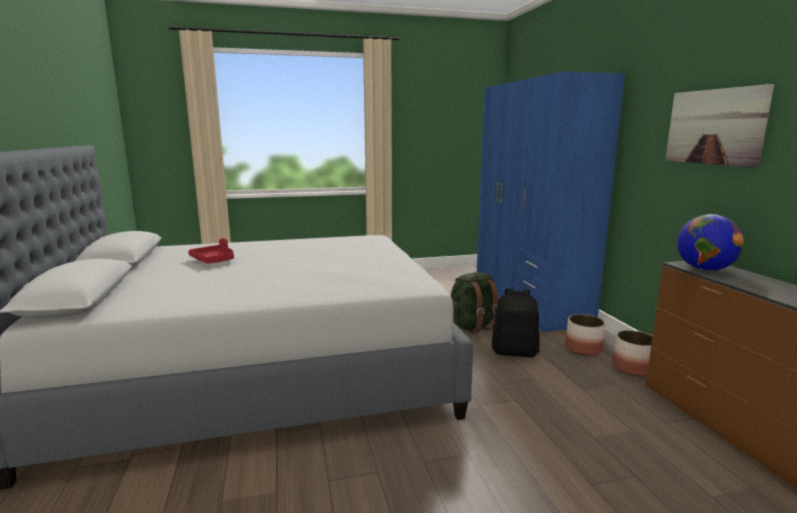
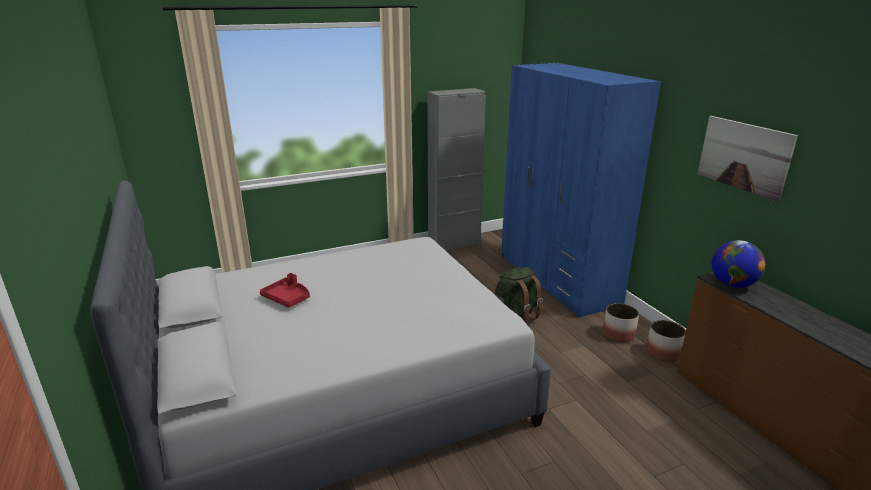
camera: 10 degrees left, 10 degrees up
(433, 272) = (454, 244): none -> grey cabinet
(515, 352) = (561, 344): black backpack -> none

